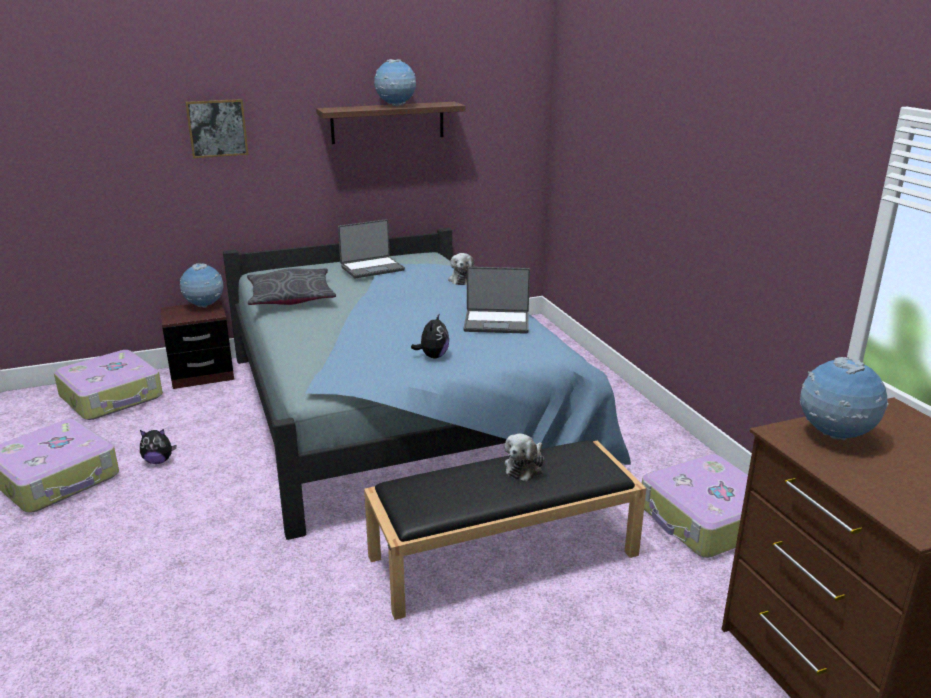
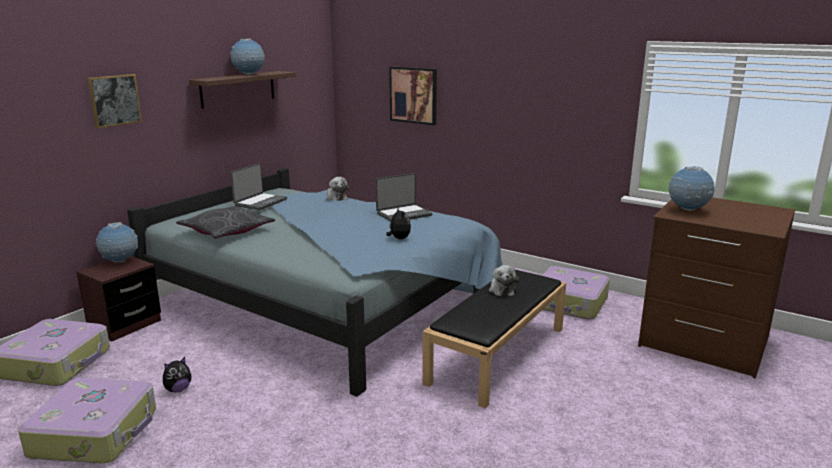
camera: 35 degrees left, 5 degrees down
(617, 151) = (413, 95): none -> picture

